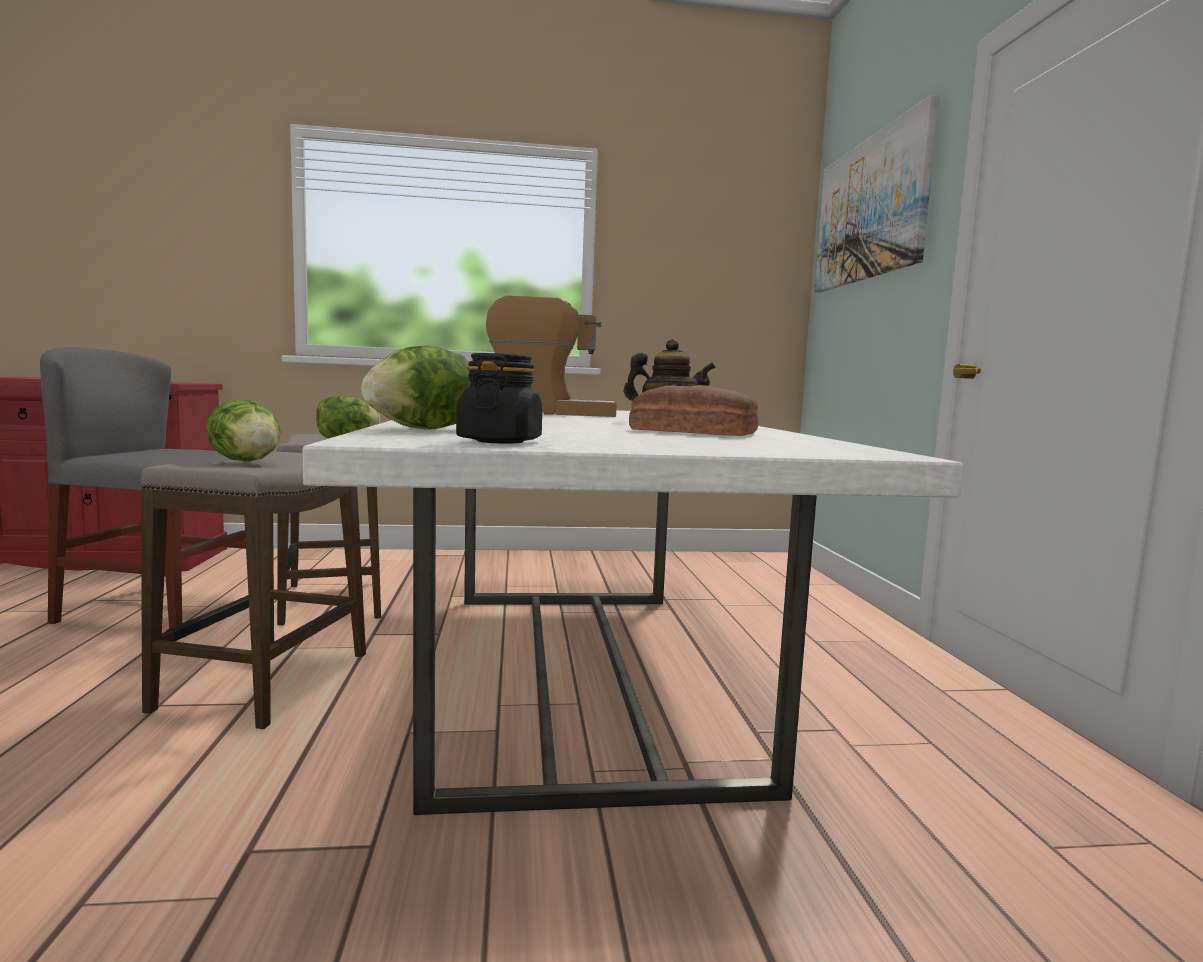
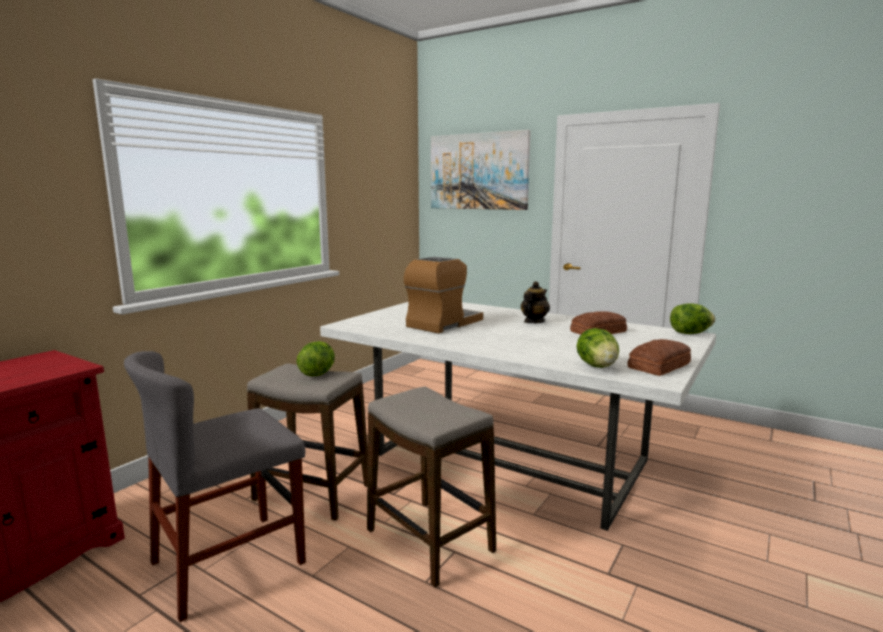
camera: 50 degrees left, 5 degrees up
(247, 461) = (430, 410): lettuce -> lettuce (690, 333)
(500, 441) = (661, 366): black jar -> bread

